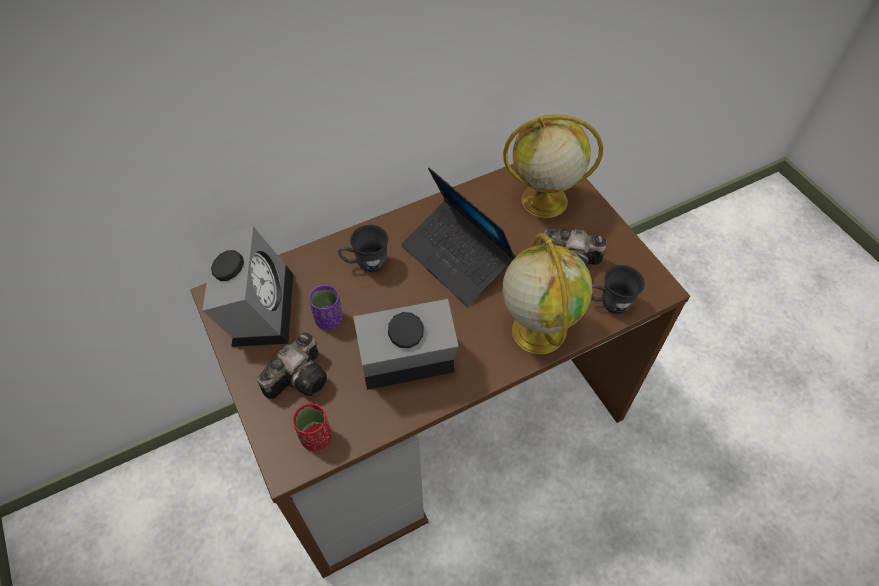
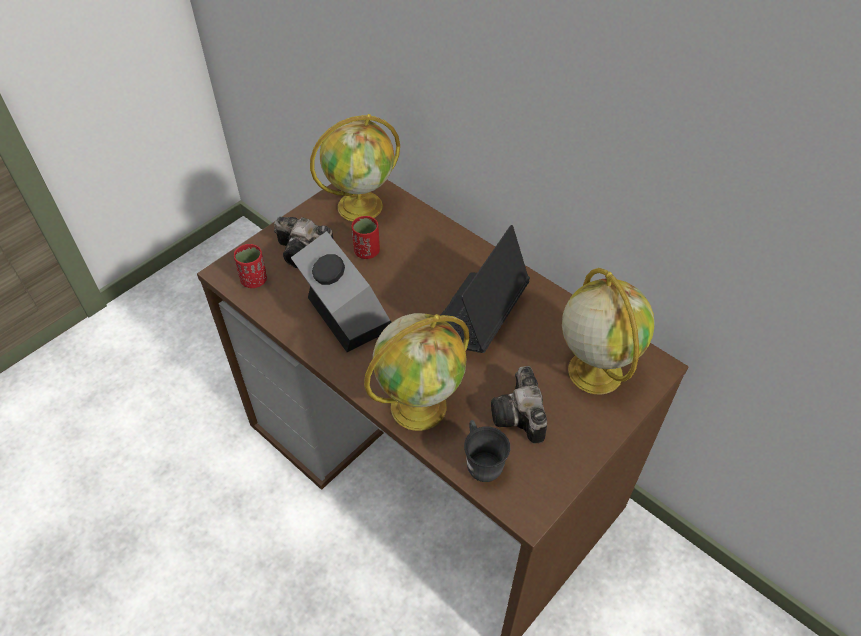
camera: 70 degrees right, 5 degrees down
(258, 306) = (361, 205): alarm clock -> globe
(329, 319) = (367, 252): purple cup -> red cup
(365, 264) = (436, 256): grey mug -> none

